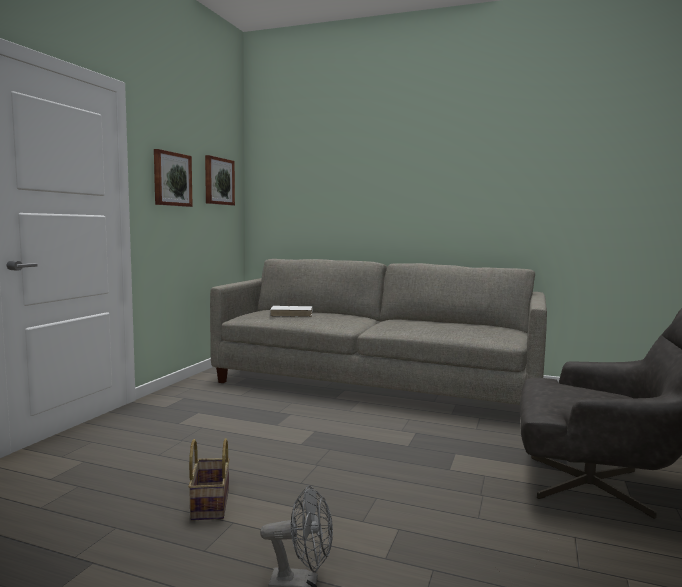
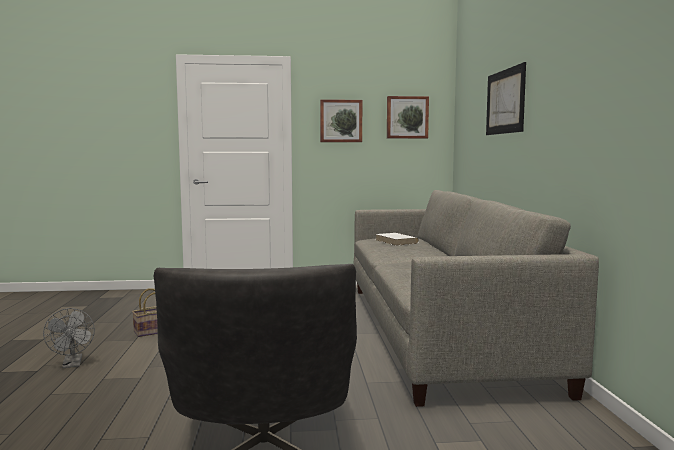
camera: 65 degrees right, 0 degrees up
(375, 180) = (505, 101): none -> picture

